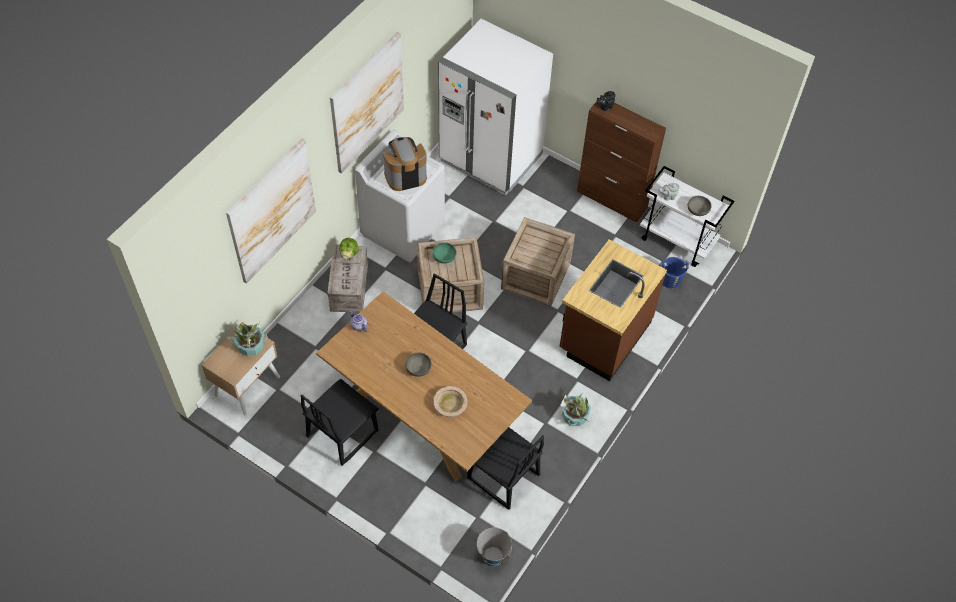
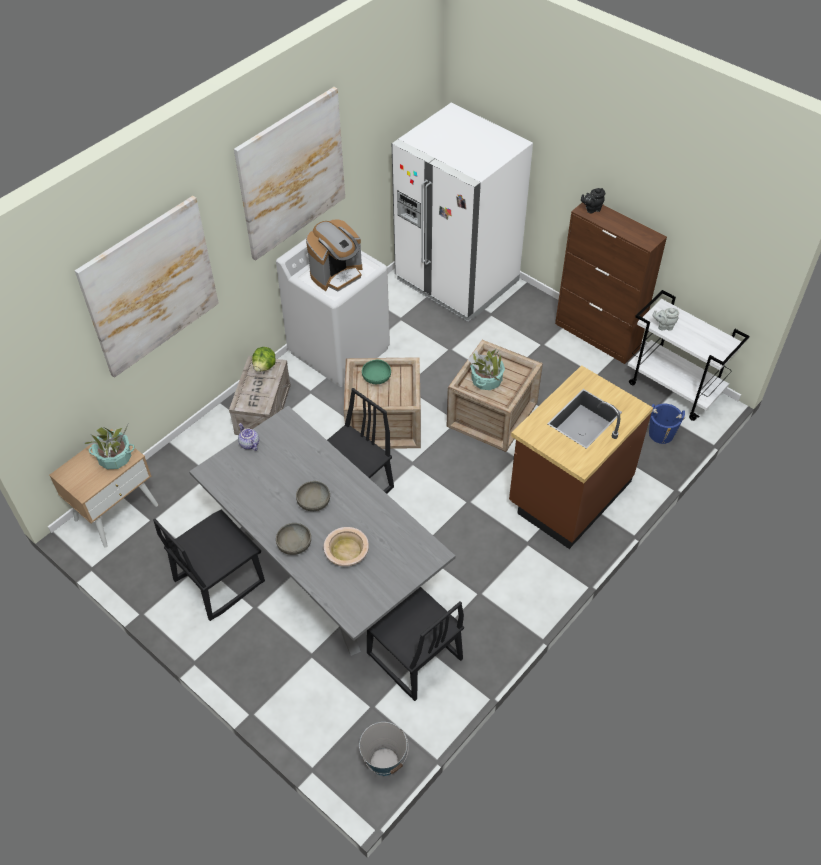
camera: 10 degrees right, 5 degrees down
(405, 176) = (337, 274): coffee machine -> coffee machine turned 150 degrees clockwise
(423, 416) = (324, 569): brown dining table -> grey dining table
(574, 415) = (518, 588): potted plant -> potted plant (486, 380)
(698, 210) = (701, 344): grey bowl -> grey bowl (294, 544)

